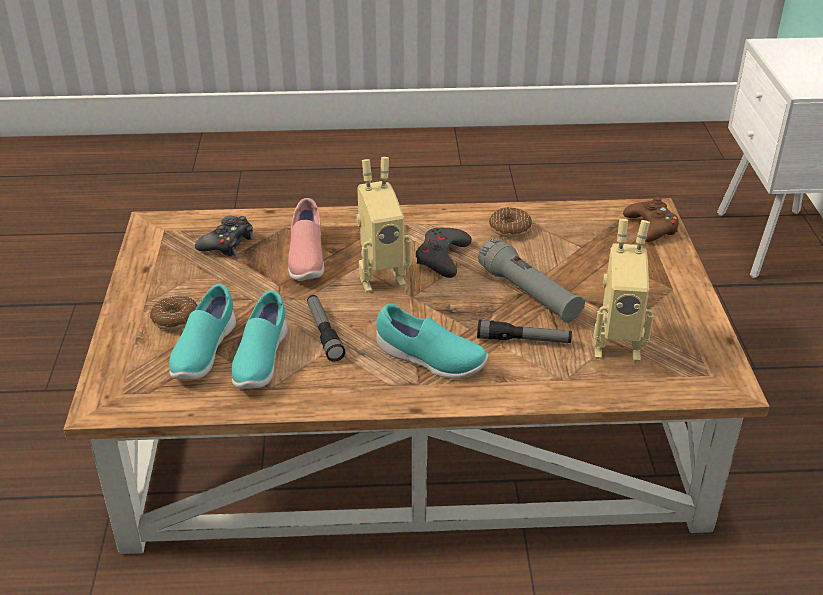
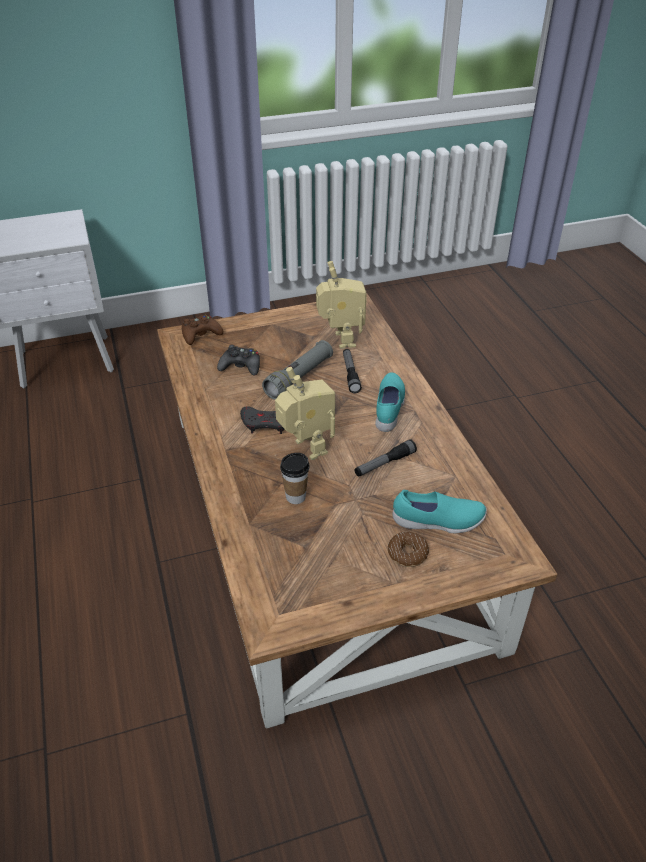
camera: 105 degrees left, 5 degrees up
(227, 243) = (287, 556): black game controller -> black game controller (241, 366)
(260, 361) = (430, 488): turquoise shoe -> none
(306, 259) = (295, 497): pink shoe -> cup
(510, 228) = (218, 395): donut -> none

